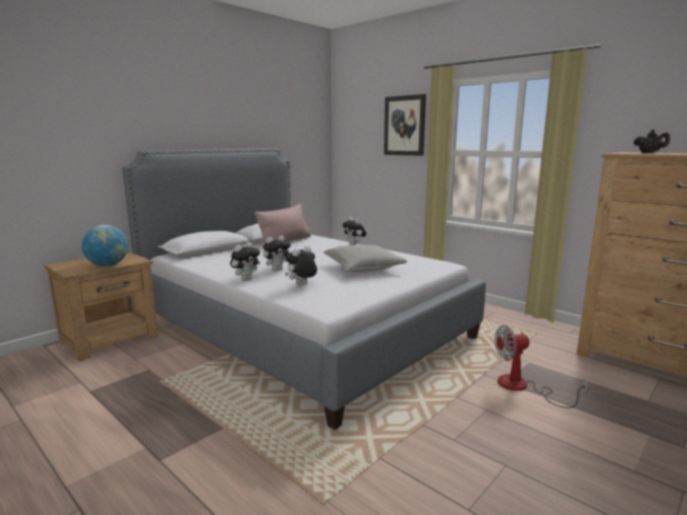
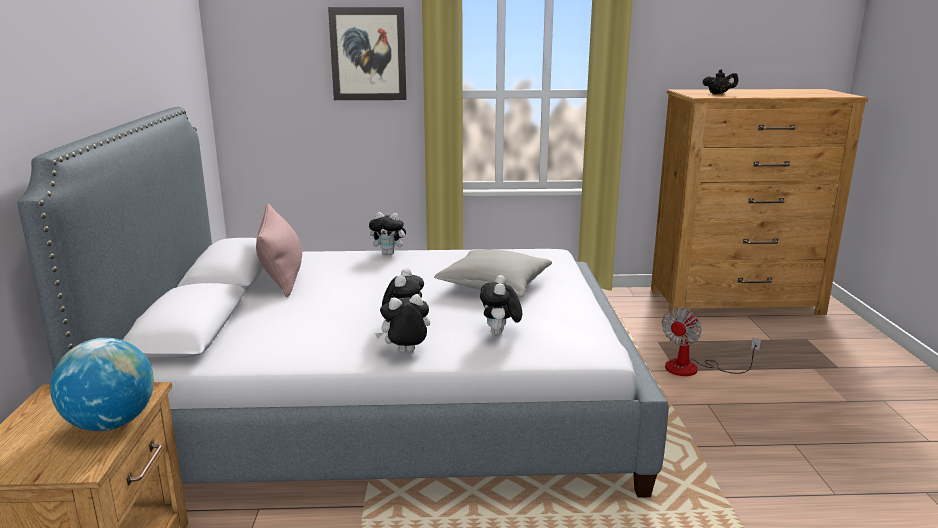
camera: 45 degrees left, 5 degrees up
(246, 279) = (405, 353): plush toy -> plush toy turned 105 degrees counterclockwise

